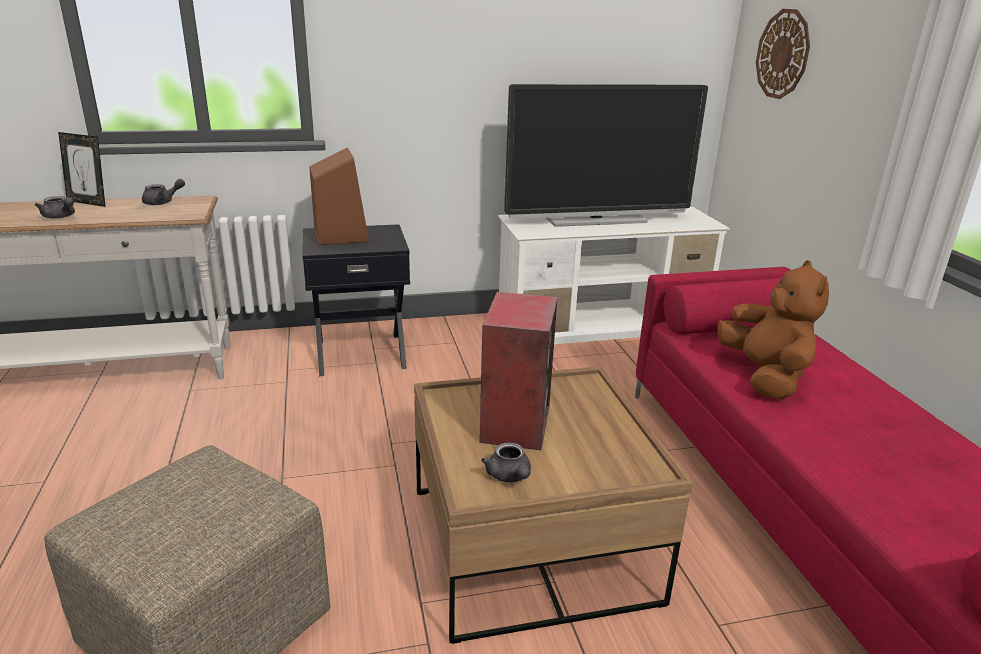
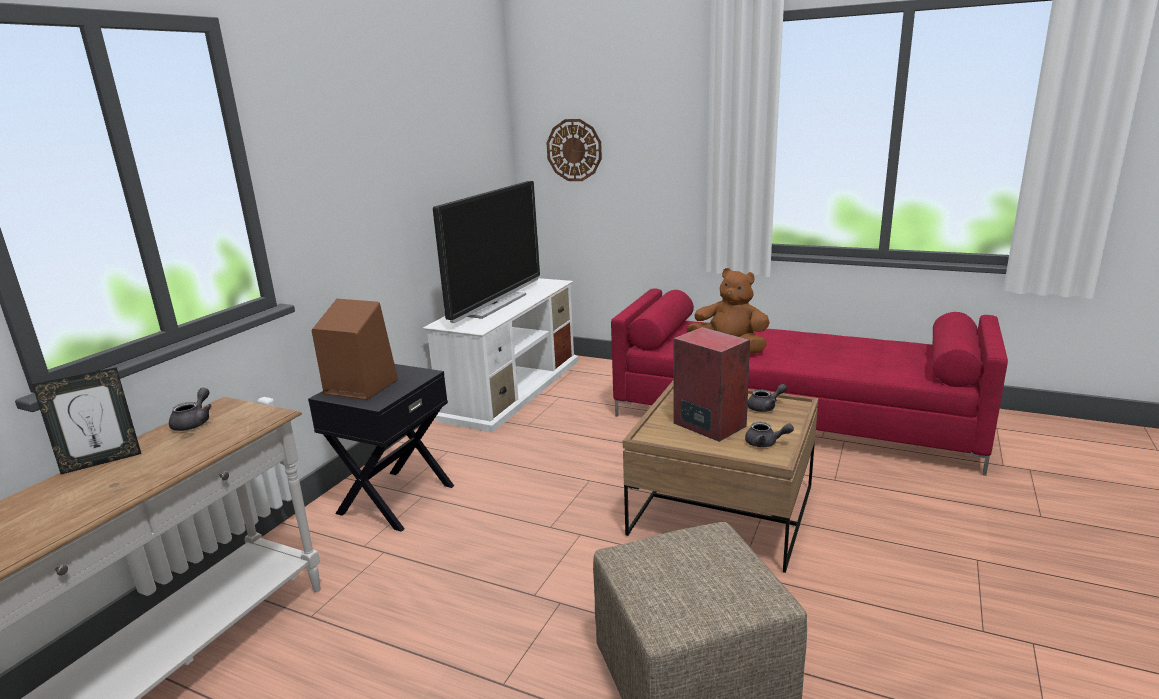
camera: 50 degrees left, 5 degrees down
(60, 217) = (127, 482): grey teapot -> grey teapot (765, 407)

